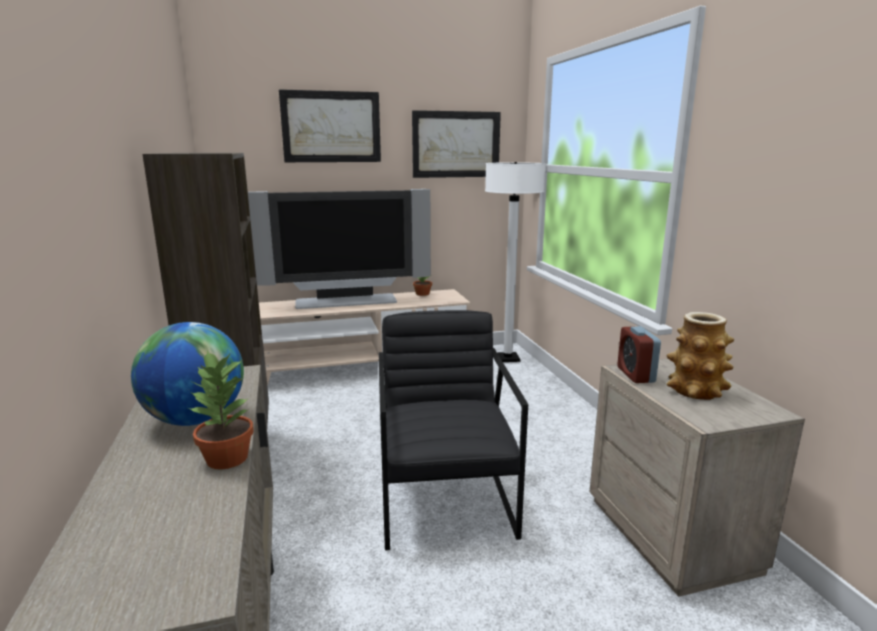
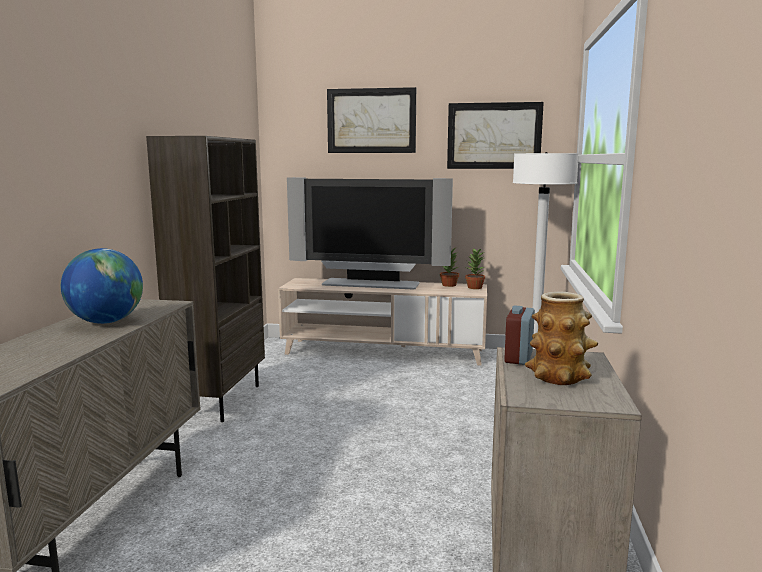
camera: 25 degrees right, 5 degrees down
(227, 459) = (91, 342): potted plant -> potted plant (474, 287)
(445, 499) = (356, 461): black armchair -> none

